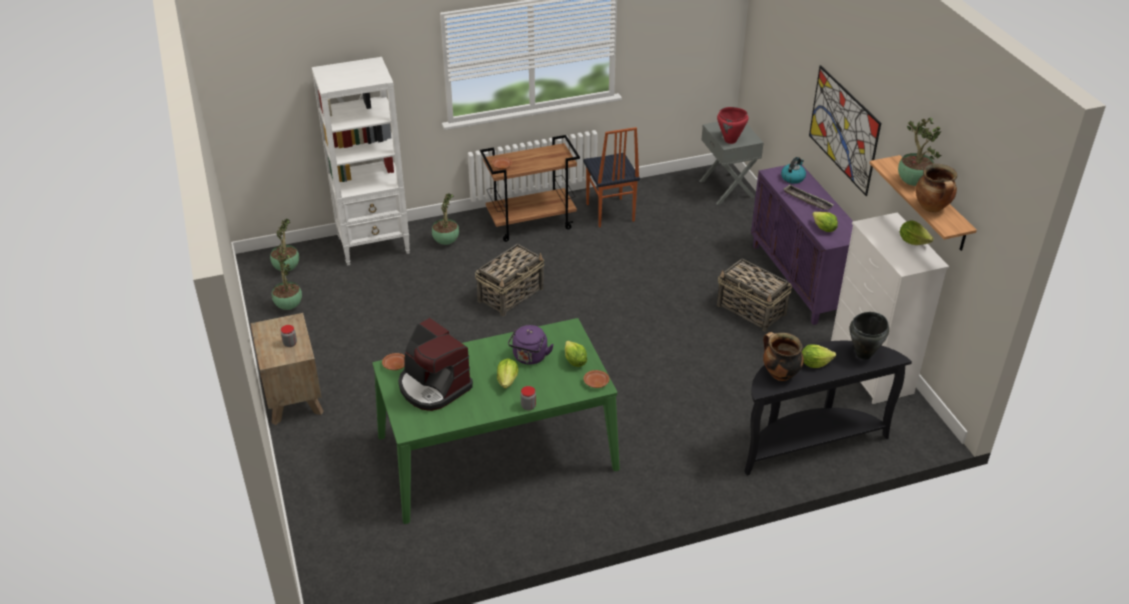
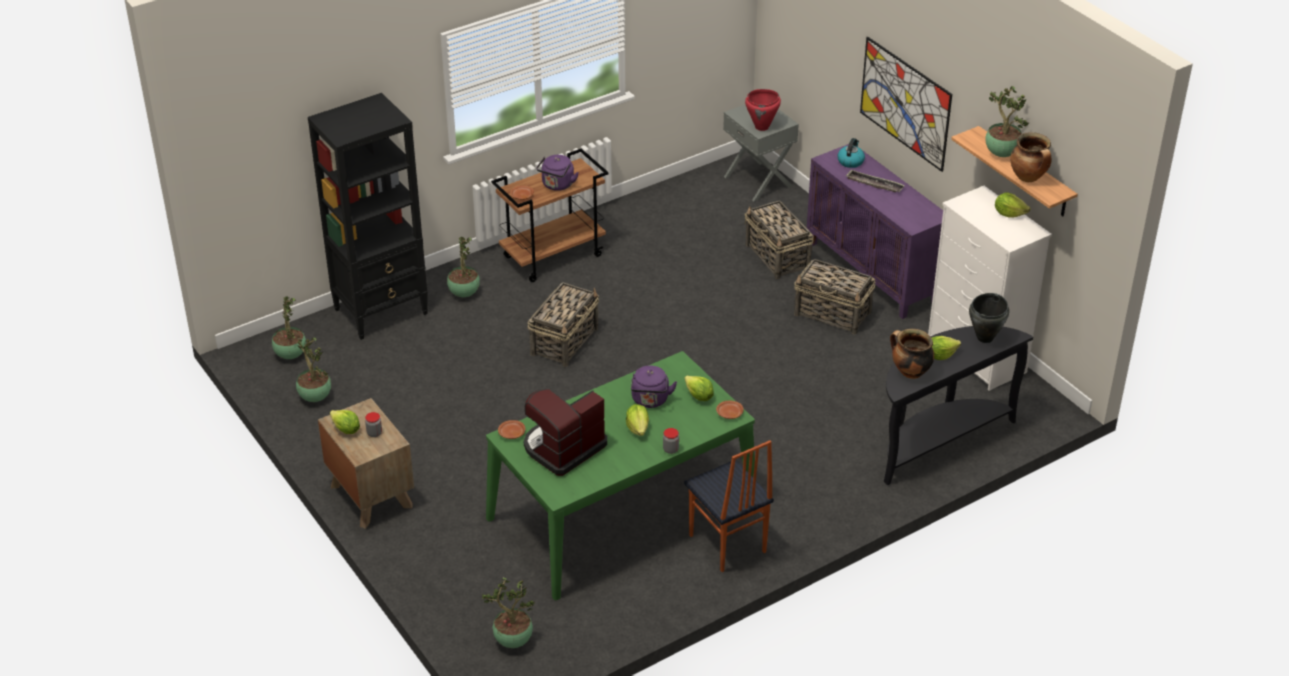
camera: 15 degrees left, 0 degrees up
(350, 555) = (512, 641): none -> potted plant
(374, 245) = (382, 311): white bookcase -> black bookcase
(433, 386) = (563, 448): coffee machine -> coffee machine turned 105 degrees clockwise
(535, 162) = (557, 185): none -> purple kettle
(609, 213) = (637, 230): chair -> chair (726, 544)
(720, 253) = (777, 257): none -> basket
(824, 229) = (902, 213): lettuce -> lettuce (346, 430)

